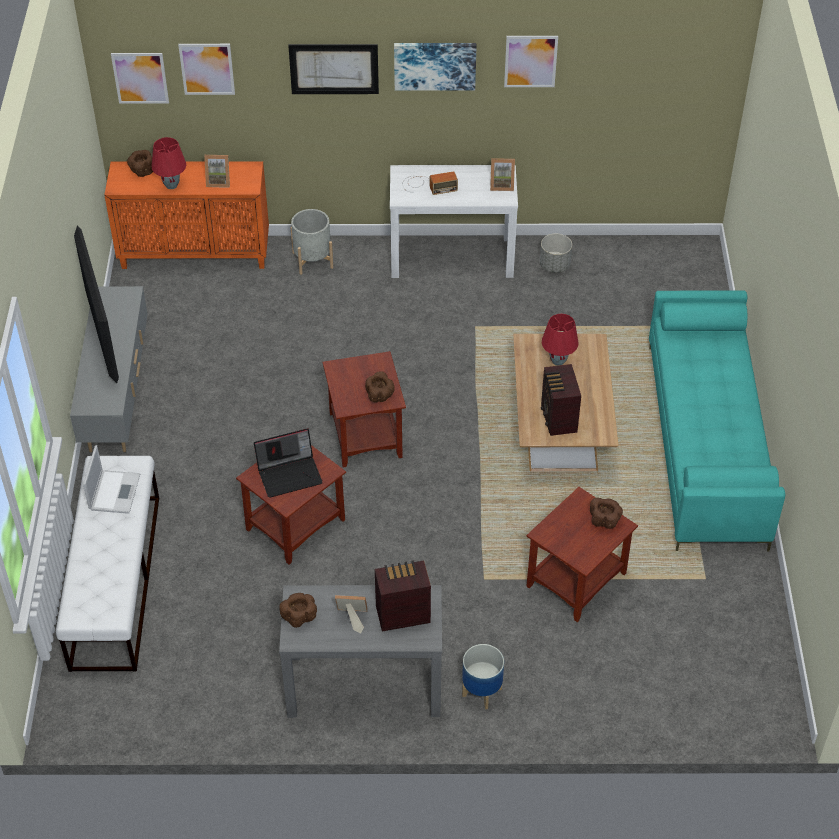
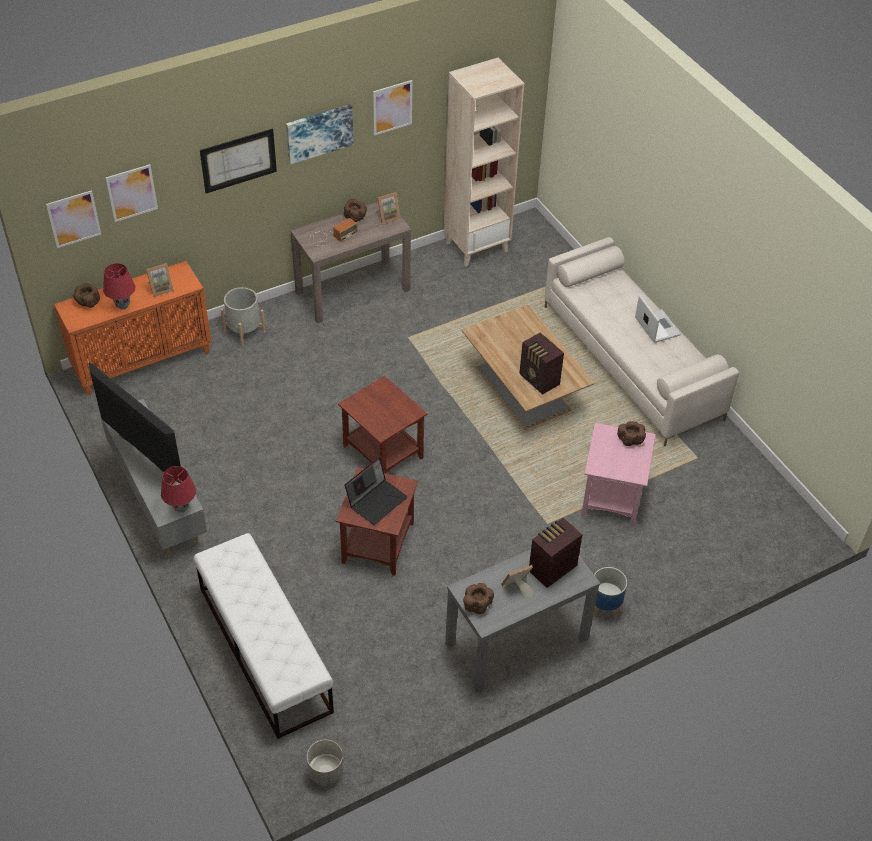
camera: 30 degrees left, 0 degrees up
(114, 491) = (240, 573): laptop -> laptop (656, 326)
(380, 395) = (401, 412): brown bowl -> brown bowl (355, 217)
(452, 257) = (353, 290): white console table -> brown console table
(554, 265) = (434, 270): grey planter -> grey planter (325, 771)
(558, 361) = (508, 337): red table lamp -> red table lamp (182, 508)
(577, 581) = (613, 496): brown side table -> pink side table
(620, 255) = (476, 246): none -> beige bookcase
(707, 445) = (632, 362): turquoise sofa -> beige sofa

